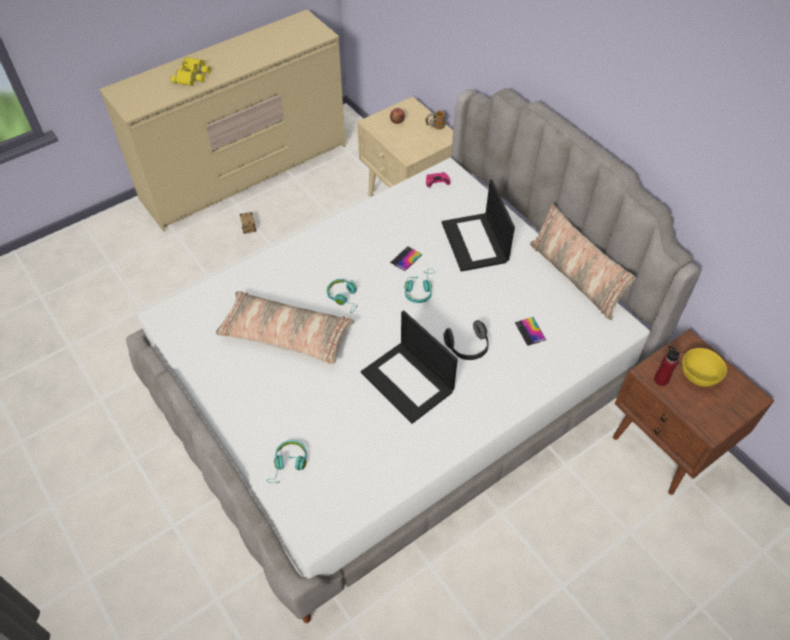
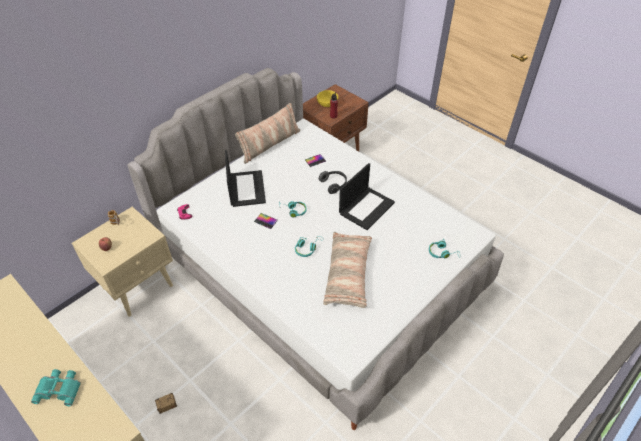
camera: 100 degrees left, 5 degrees down
(193, 75) = (59, 389): yellow binoculars -> turquoise binoculars
(475, 242) = (246, 188): laptop -> laptop turned 75 degrees counterclockwise

